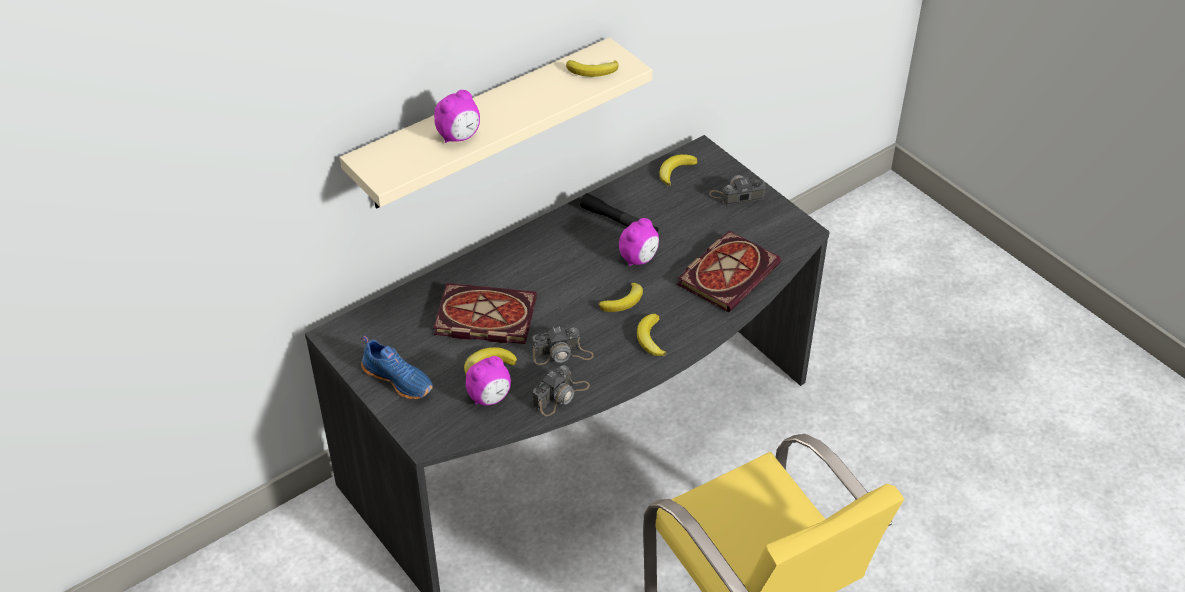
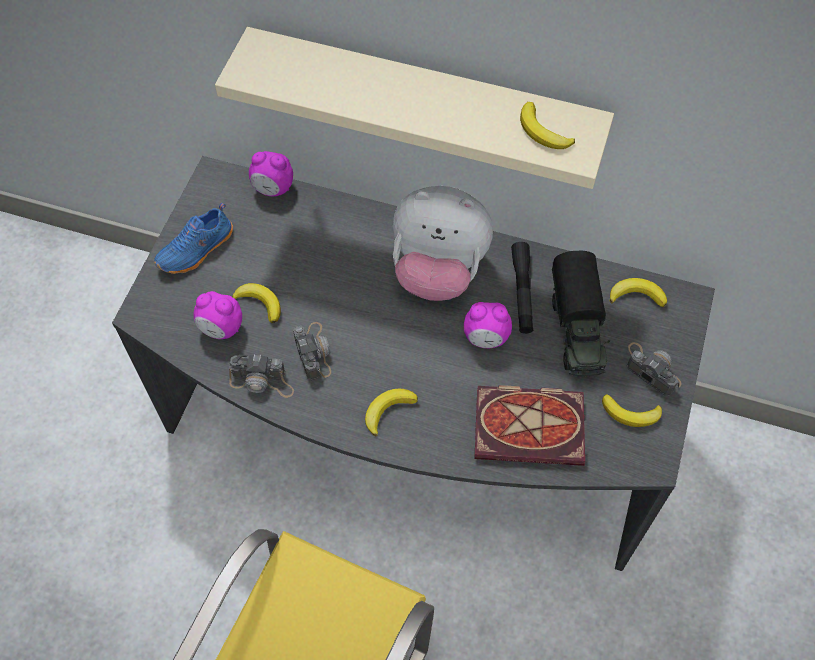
camera: 55 degrees right, 15 degrees up
(399, 379) = (197, 250): blue shoe -> blue shoe turned 45 degrees clockwise
(459, 137) = (345, 90): alarm clock -> alarm clock (273, 189)
(482, 318) = (312, 264): book -> none
(559, 254) = (438, 271): none -> plush toy
(562, 354) = (314, 351): camera -> camera turned 150 degrees counterclockwise
(623, 301) = (419, 359): banana -> banana (631, 414)
(674, 212) = (577, 329): none -> toy truck

